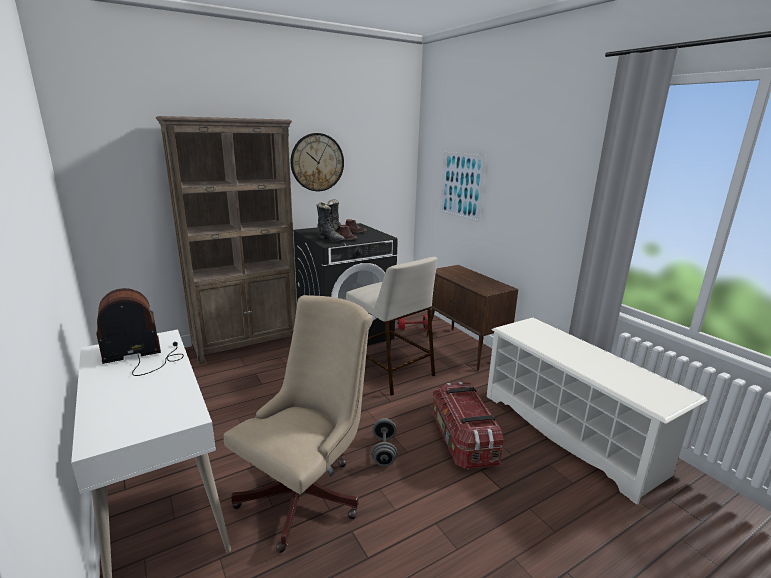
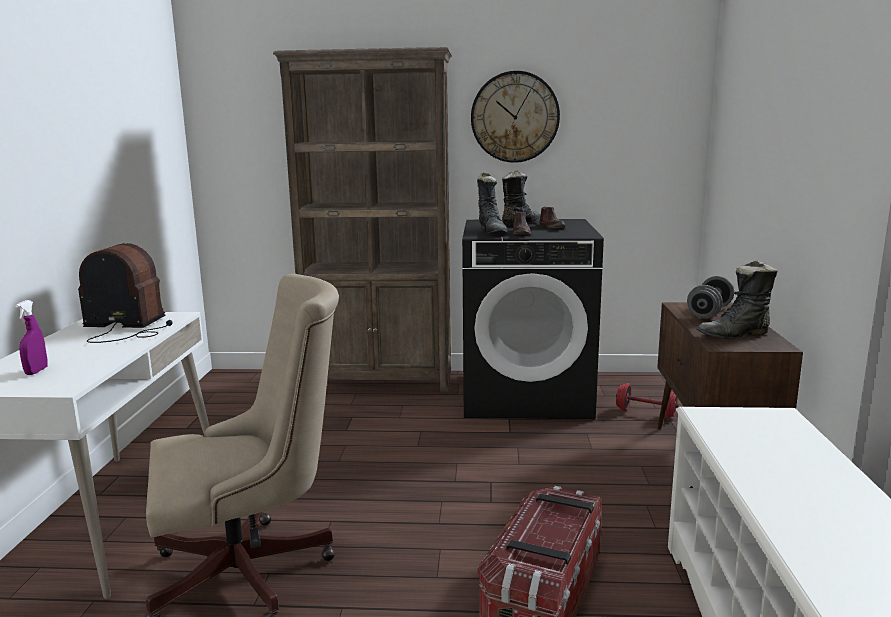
camera: 35 degrees right, 5 degrees down
(137, 411) = (36, 371): none -> purple spray bottle
(384, 451) = (404, 563): grey dumbbell -> grey dumbbell (709, 312)
(389, 369) = (538, 459): beige stool -> none
(461, 186) = (752, 151): picture -> none
(483, 284) = (735, 335): none -> black boot

